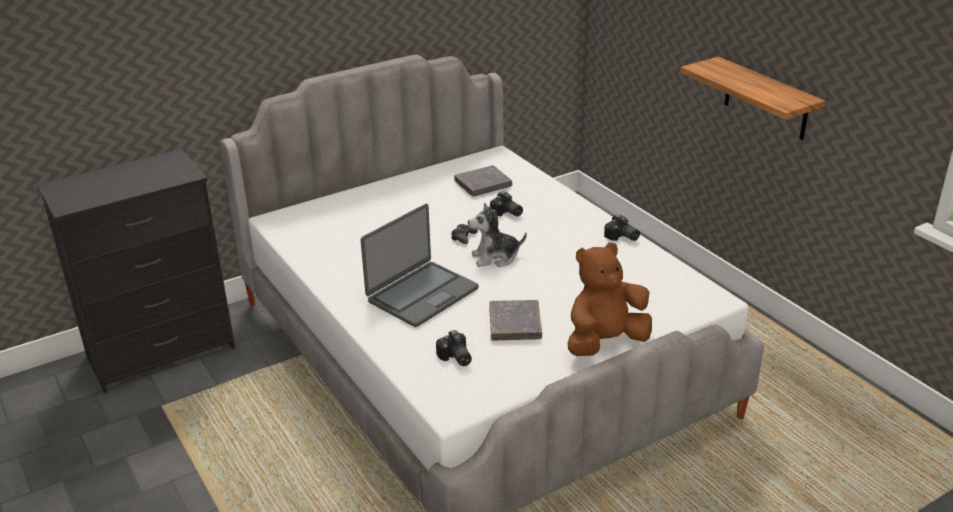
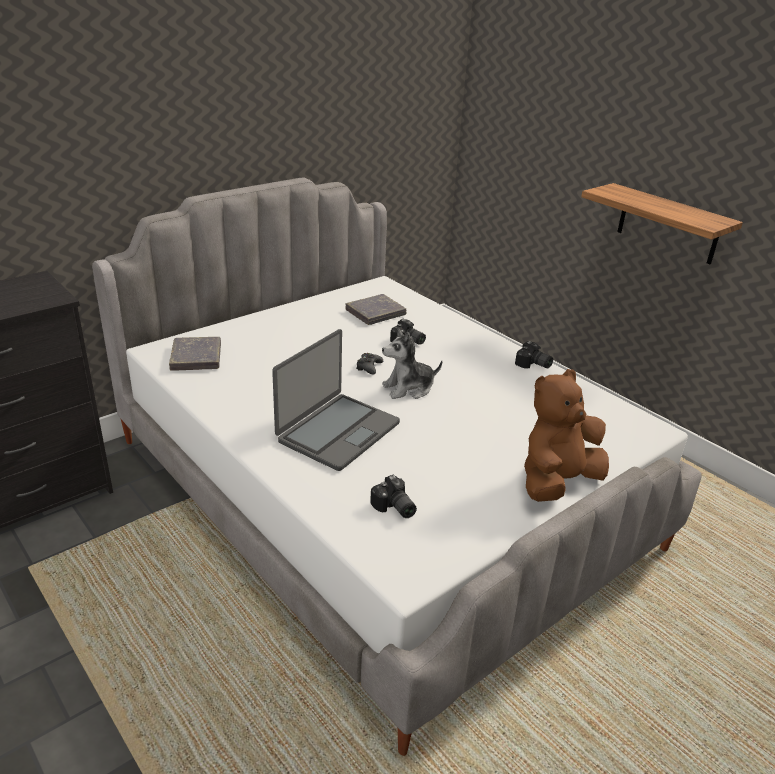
camera: 10 degrees left, 0 degrees up
(515, 324) = (451, 463): grey book -> grey book (196, 357)

